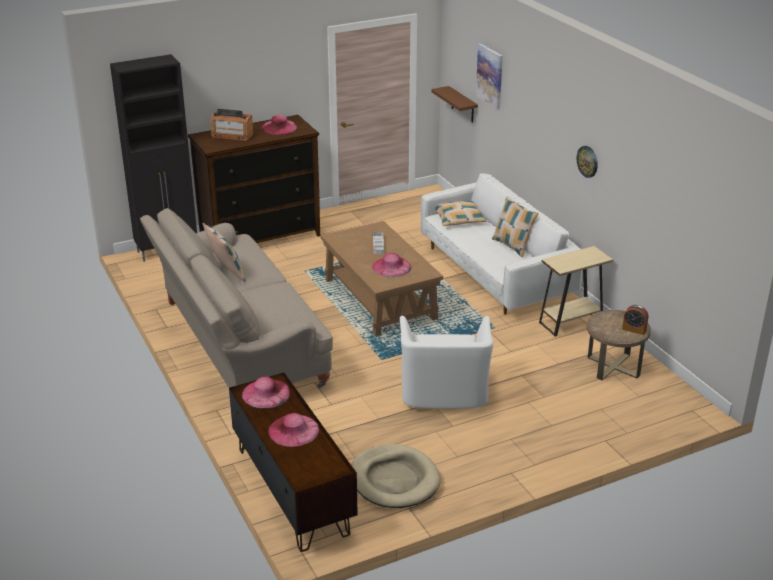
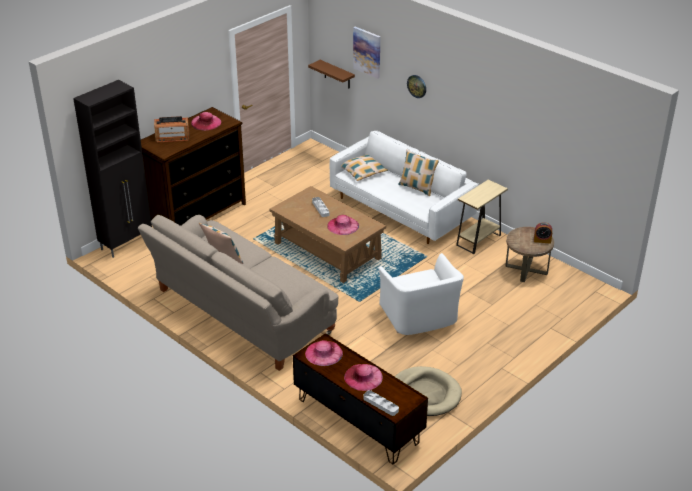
camera: 20 degrees left, 5 degrees up
(292, 466) = (381, 404): none -> grey tray
(587, 161) = (476, 116): wall clock -> wall clock (417, 86)

